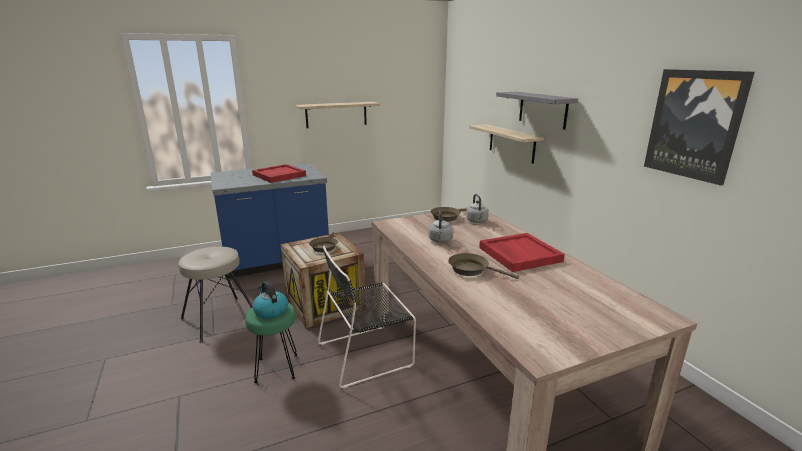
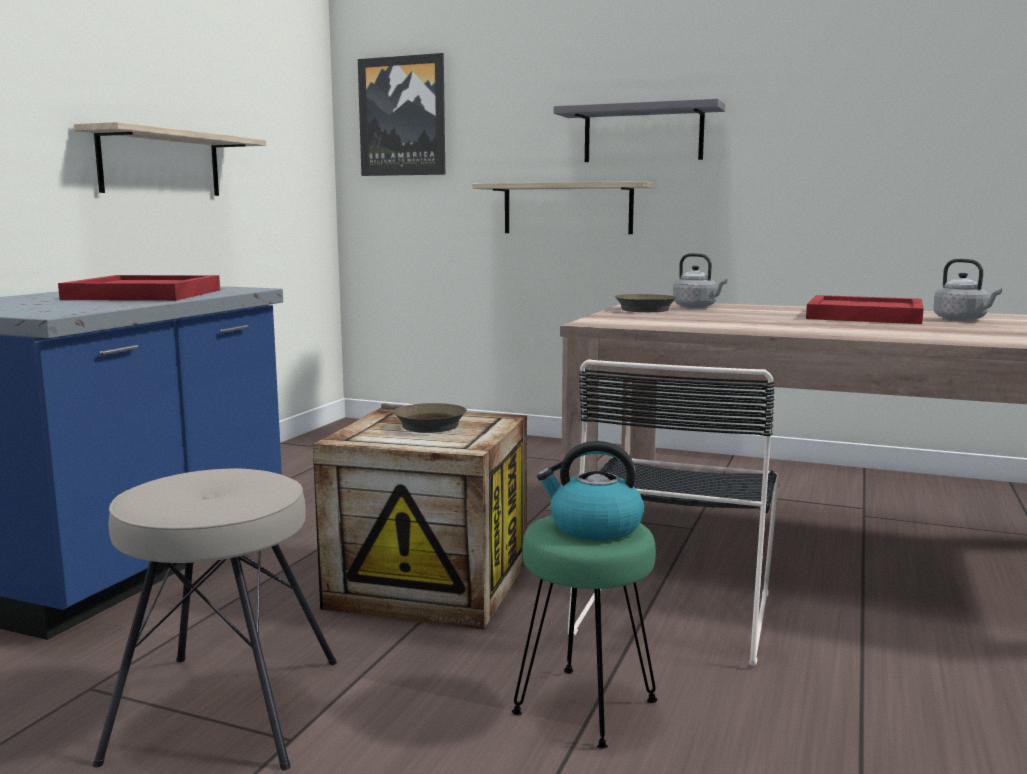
camera: 45 degrees left, 10 degrees down
(440, 240) = (739, 322): grey kettle -> grey kettle (962, 319)
(472, 270) = (885, 329): brown frying pan -> none
(694, 124) = (945, 112): picture -> picture (402, 116)

